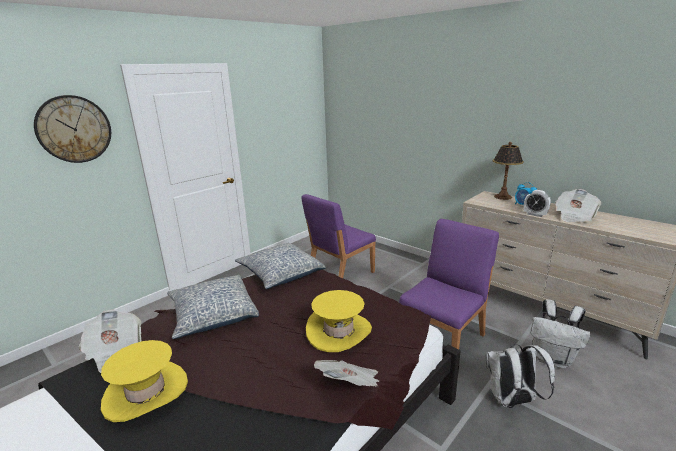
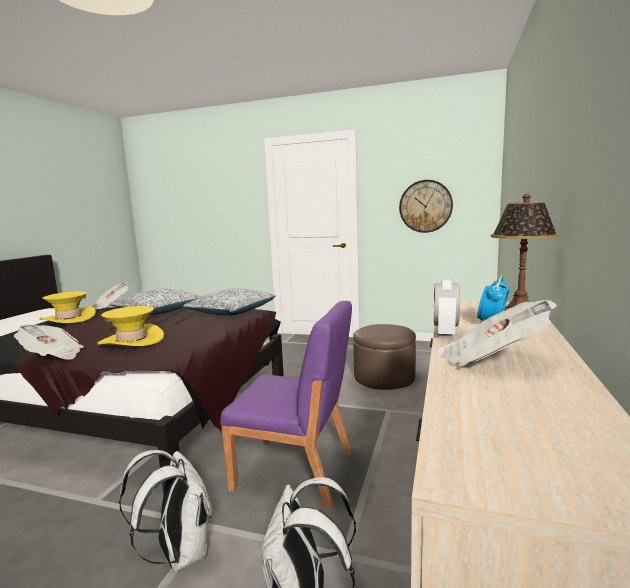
camera: 65 degrees right, 10 degrees down
(74, 129) = (230, 185): wall clock -> wall clock (425, 206)
(340, 273) = (384, 377): purple chair -> brown ottoman

